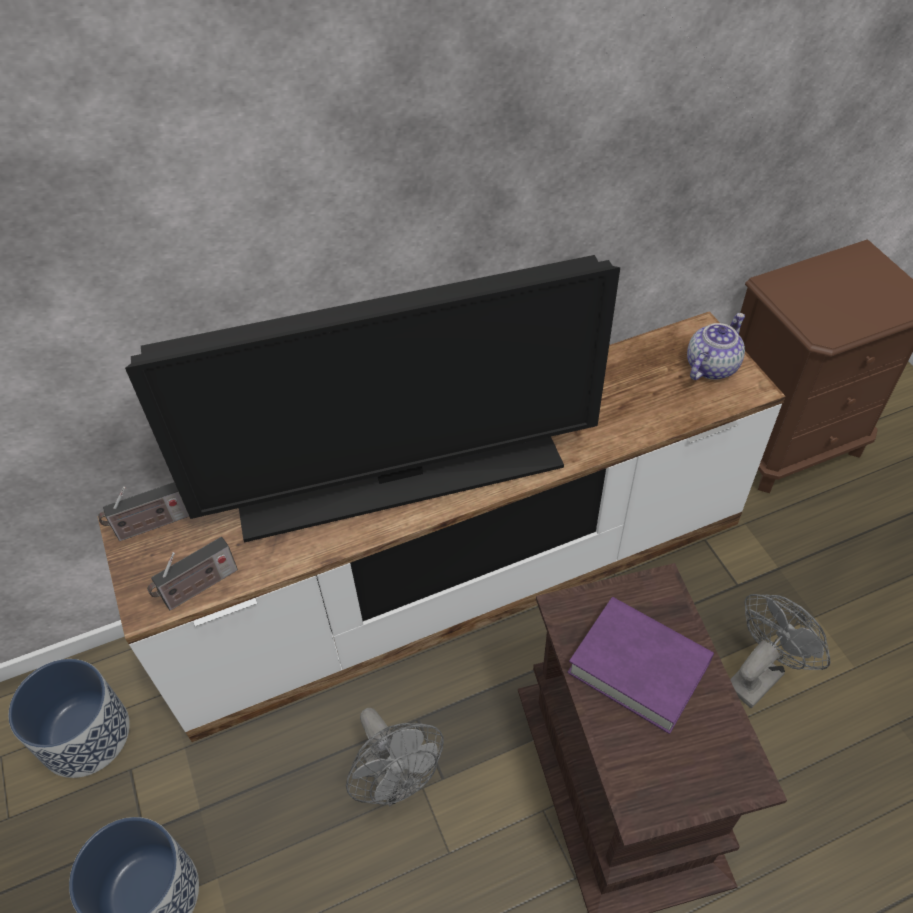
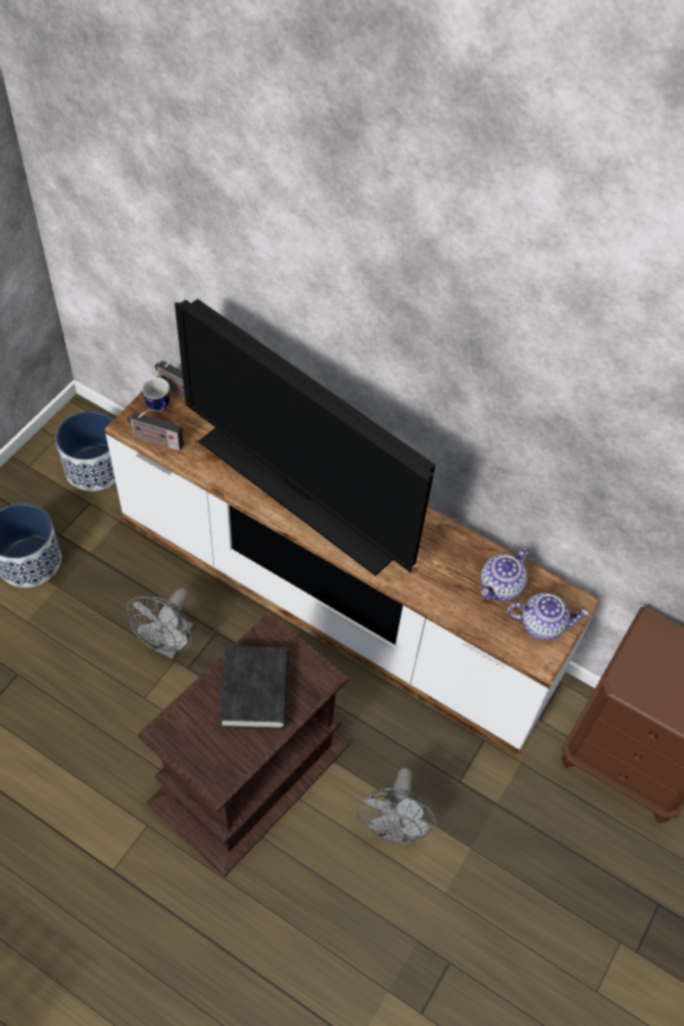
camera: 50 degrees right, 5 degrees up
(153, 559) = (159, 408): none -> mug
(638, 668) = (255, 691): purple book -> black book
(647, 374) = (501, 587): none -> teapot
(759, 673) = (393, 827): grey fan -> grey fan turned 90 degrees clockwise

